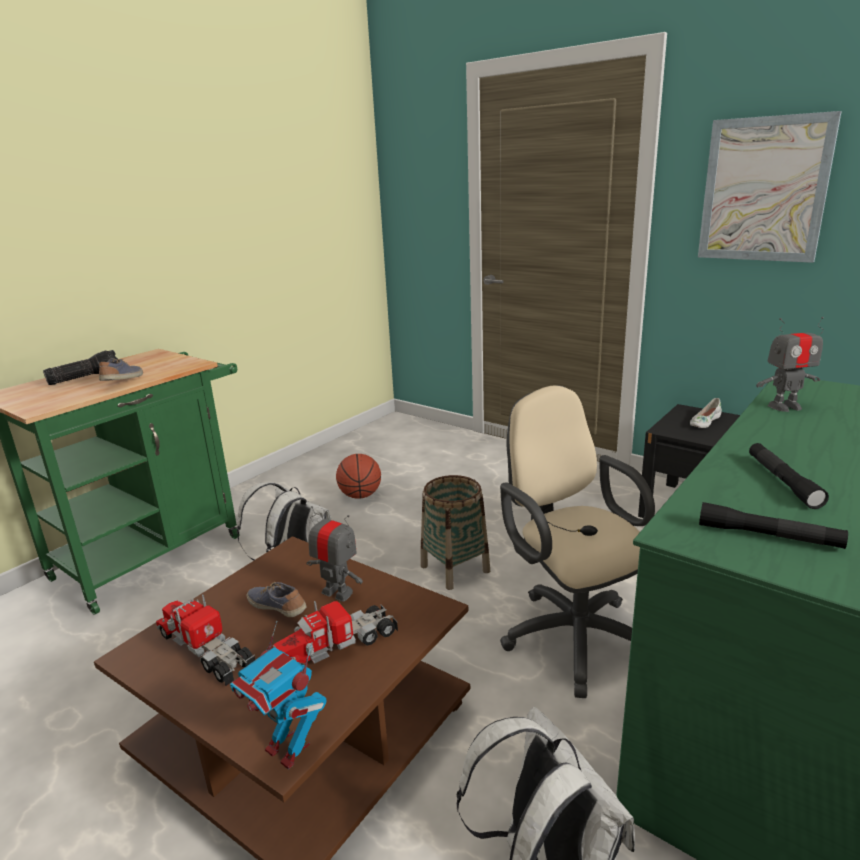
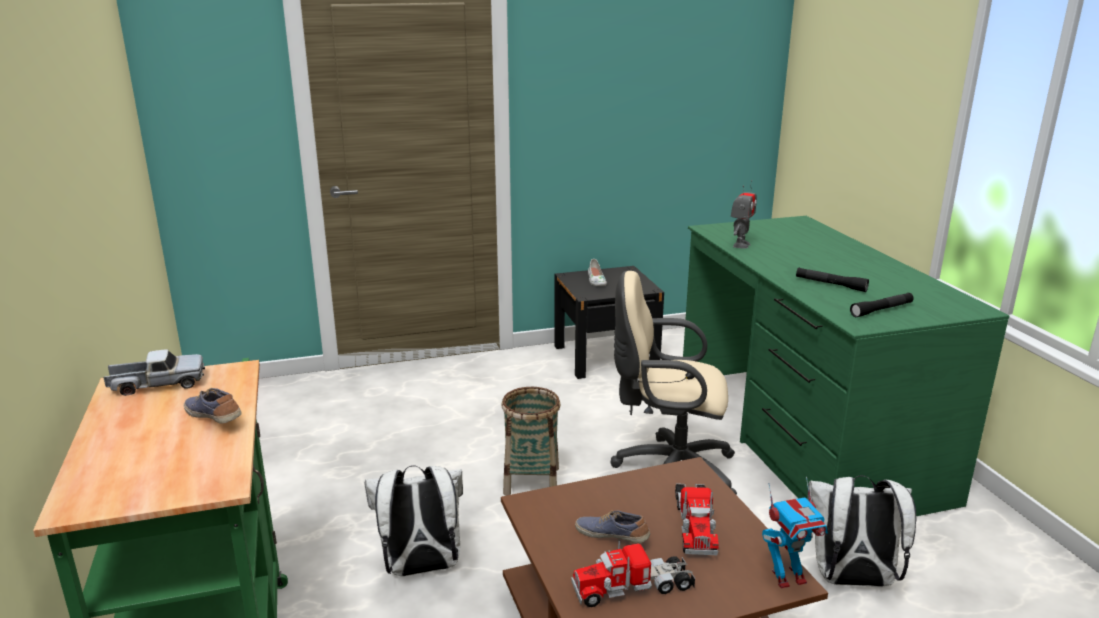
camera: 55 degrees left, 0 degrees up
(85, 377) = (137, 439): flashlight -> none
(159, 358) = (157, 384): none -> toy truck
(278, 608) = (612, 536): shoe -> shoe turned 45 degrees clockwise
(337, 593) = (623, 502): toy robot -> none
(360, 495) = (334, 478): basketball -> none
(763, 190) = (598, 84): picture -> none

